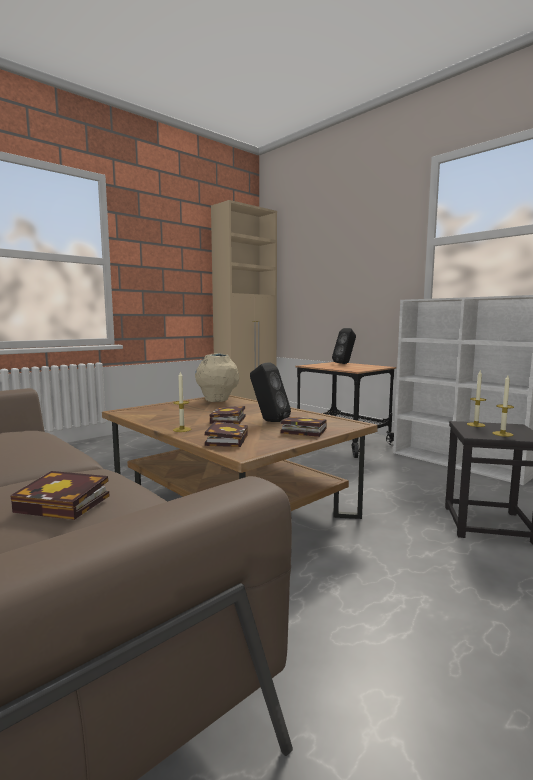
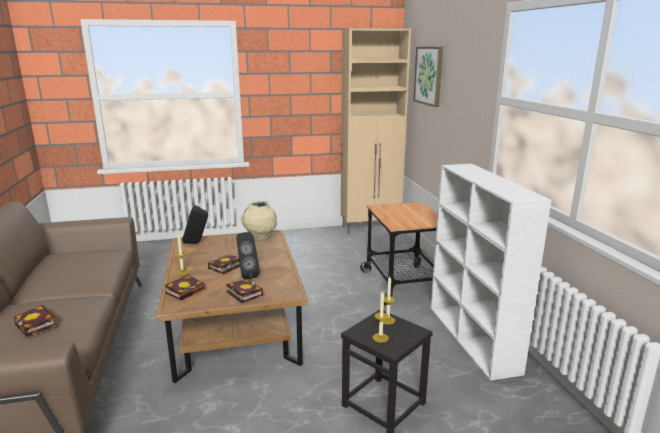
camera: 30 degrees right, 10 degrees up
(310, 248) = (429, 75): none -> picture
(345, 363) = (419, 209): black speaker -> black speaker (196, 243)

